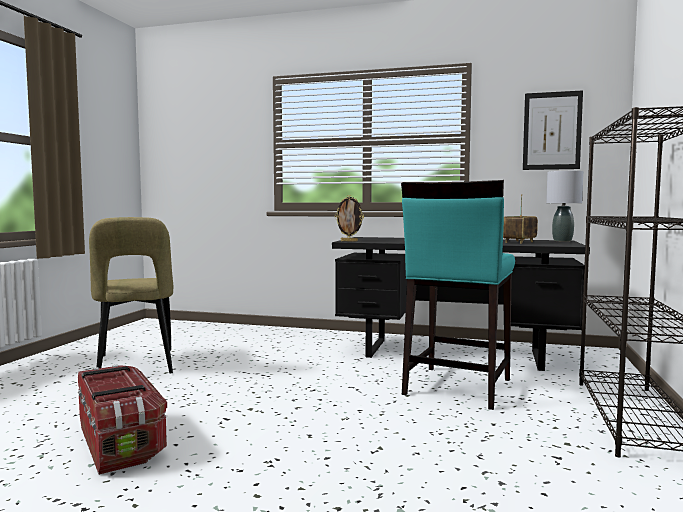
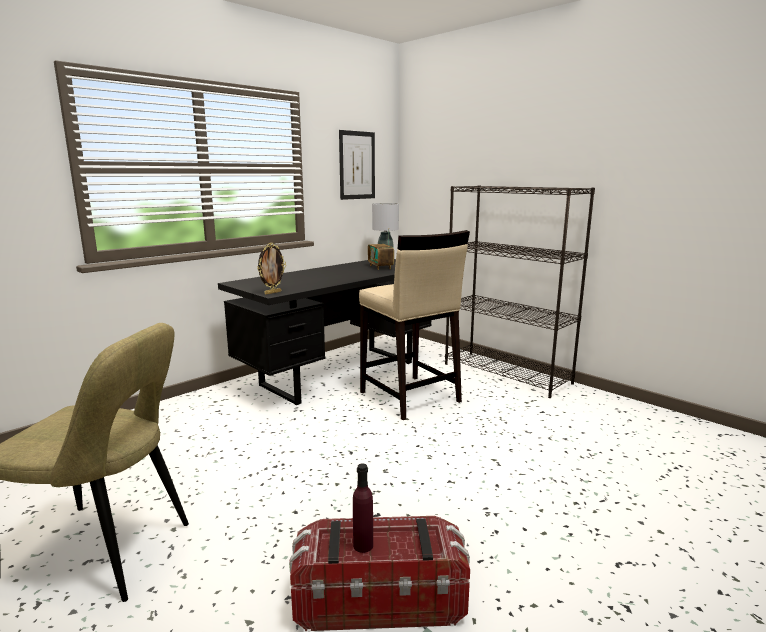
camera: 60 degrees left, 10 degrees up
(108, 382) = (363, 545): none -> purple bottle
(456, 387) = (409, 397): turquoise stool -> beige stool

